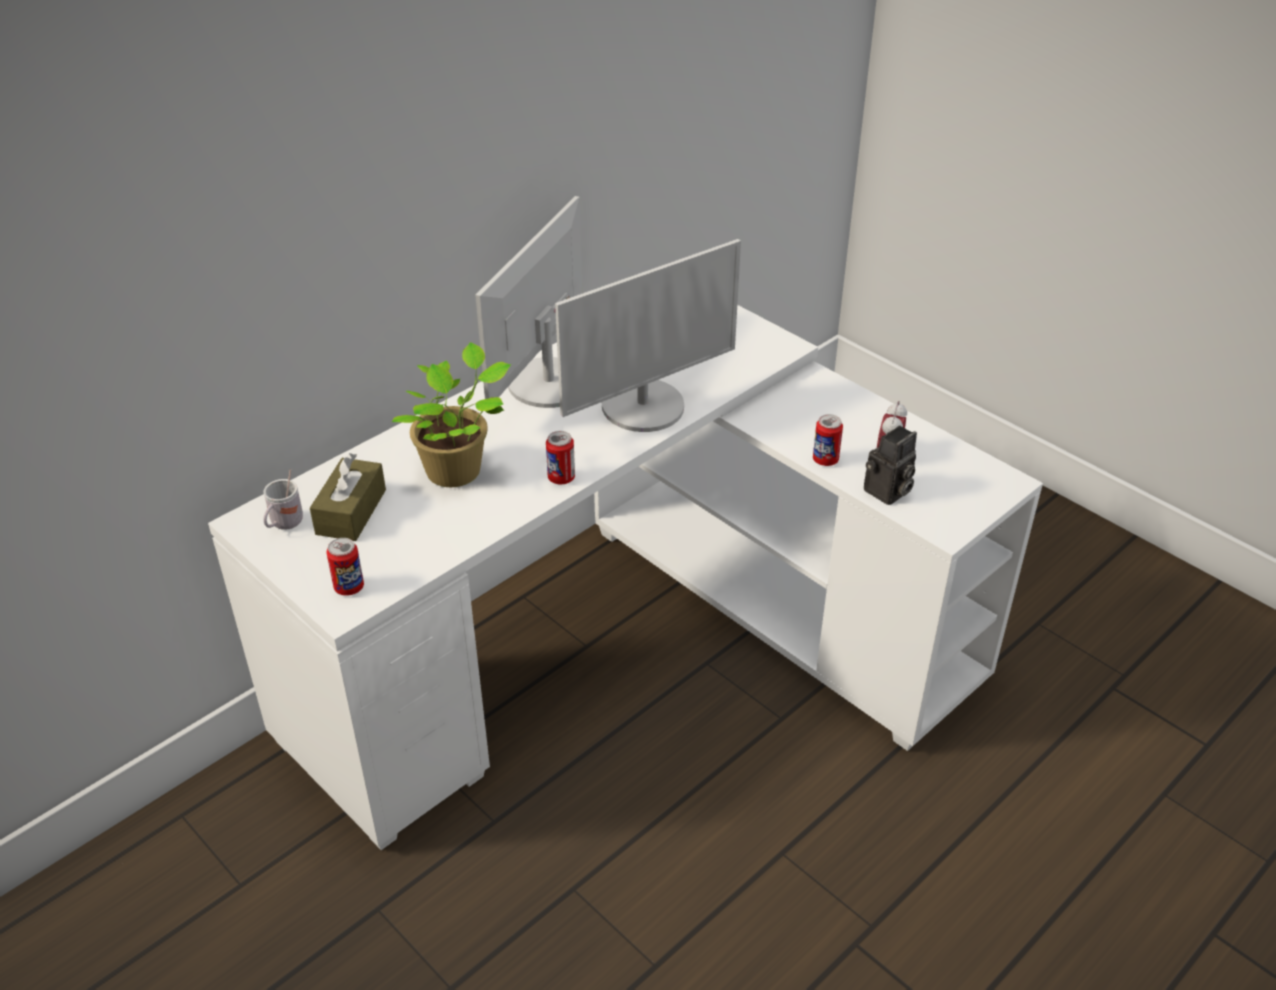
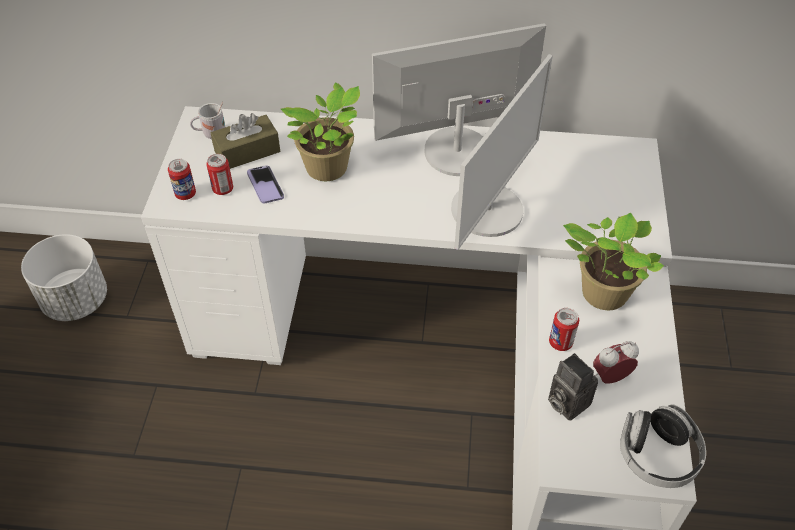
camera: 50 degrees right, 10 degrees up
(148, 925) = (76, 300): none -> white planter
(419, 524) = (265, 185): none -> phone
(561, 478) = (372, 218): can -> can (223, 189)
(644, 406) = (488, 210): monitor -> monitor turned 75 degrees counterclockwise
(801, 409) = (601, 294): none -> potted plant
(887, 493) = (565, 402): camera -> camera turned 45 degrees clockwise
(986, 477) = (657, 456): none -> headphones

